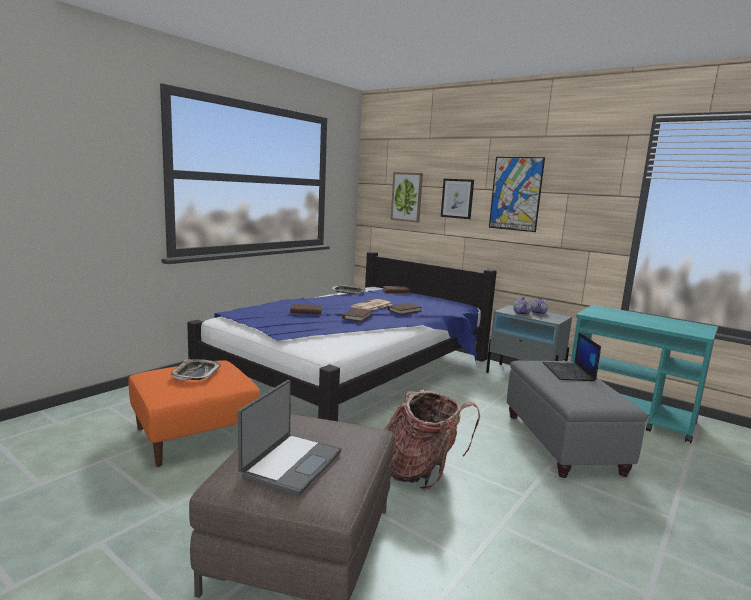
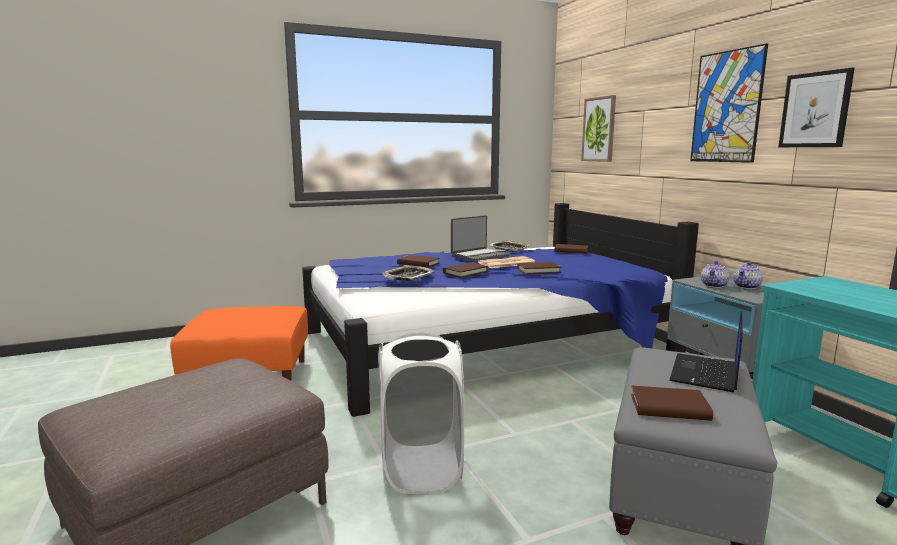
camera: 30 degrees right, 0 degrees up
(196, 373) = (252, 314): tray -> tray (408, 277)
(290, 464) = (148, 406): laptop -> laptop (479, 256)
(420, 471) = (422, 469): backpack -> white laundry basket
(457, 198) = (653, 124): picture -> picture (815, 110)
(579, 395) = (669, 408): none -> brown book

